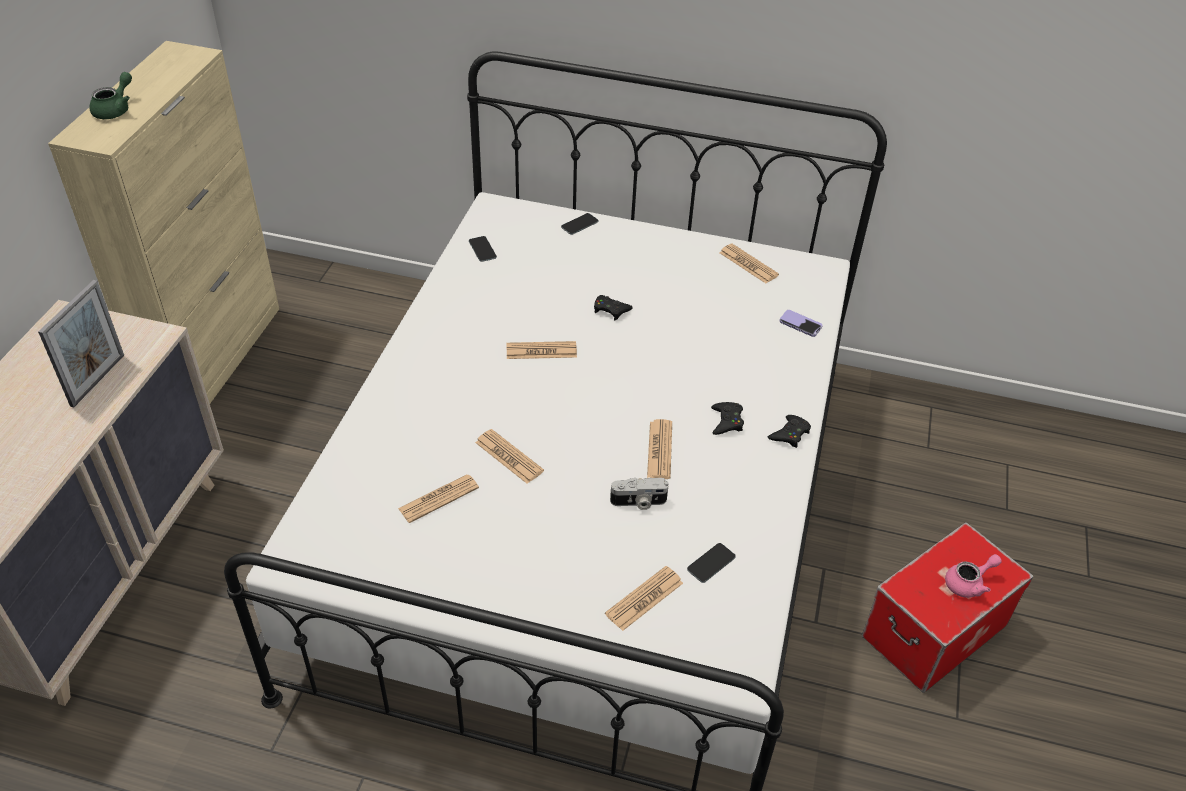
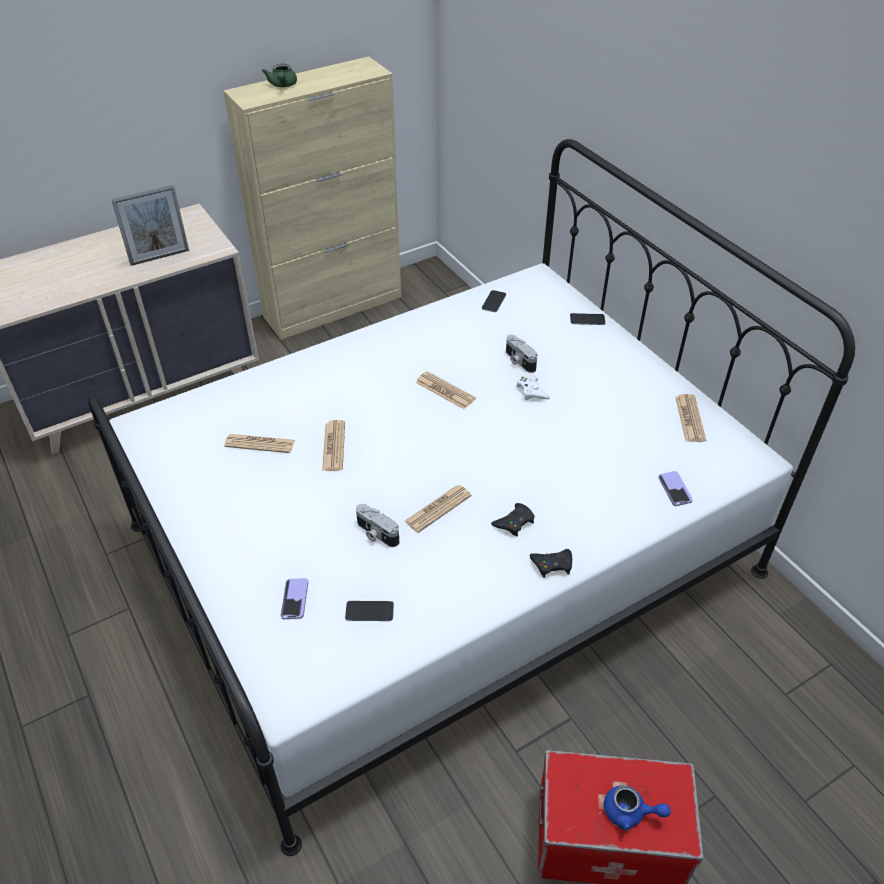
camera: 45 degrees right, 0 degrees up
(115, 109) = (282, 85): green teapot -> green teapot turned 105 degrees clockwise
(569, 290) = (518, 361): none -> camera
(611, 310) = (531, 391): black game controller -> white game controller
(644, 598) = (294, 599): newspaper -> phone
(968, 583) = (630, 813): pink teapot -> blue teapot

